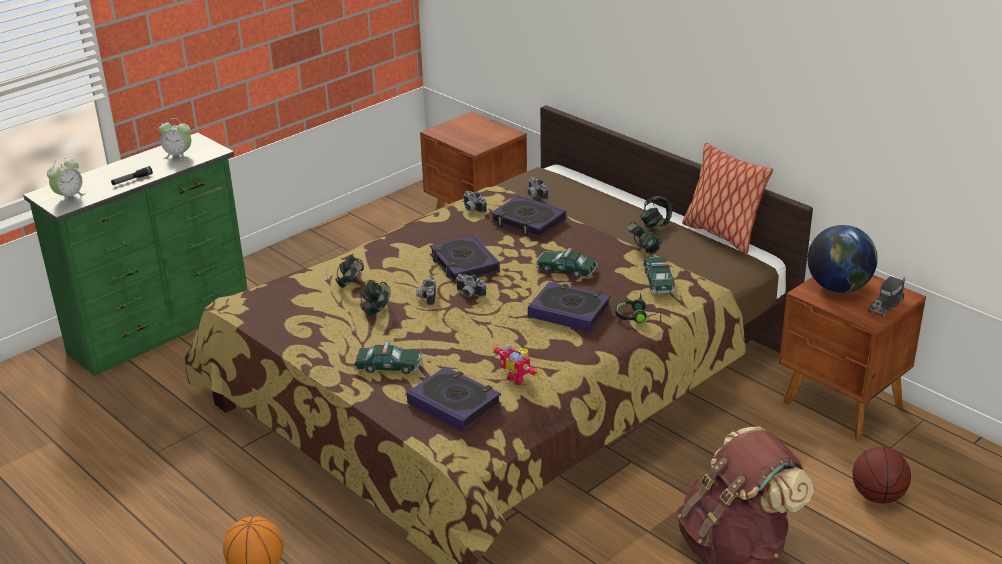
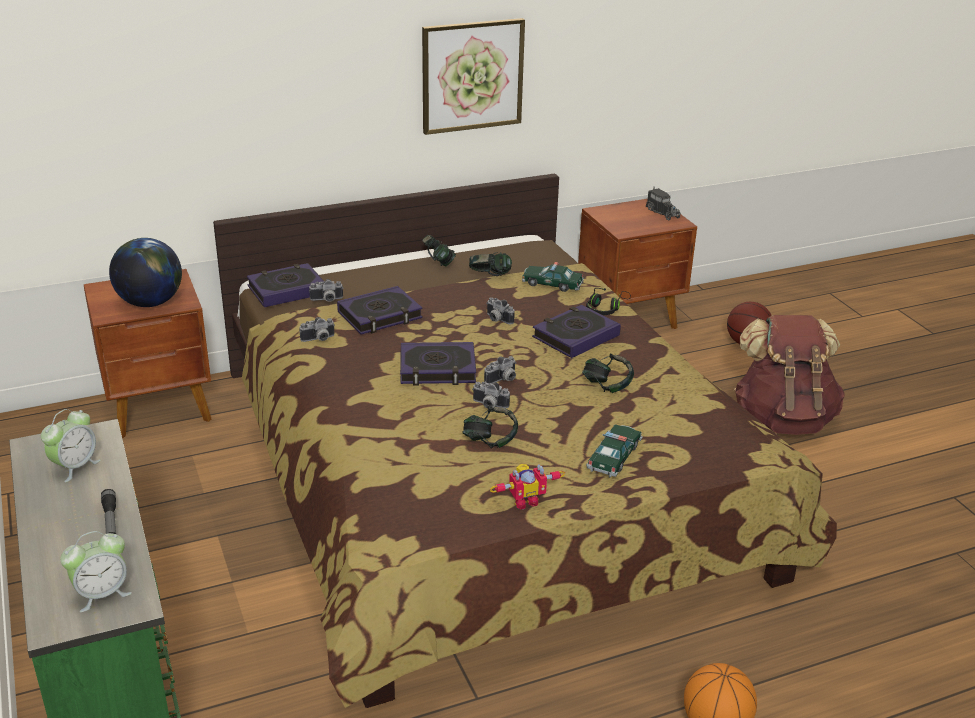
camera: 70 degrees left, 0 degrees up
(69, 197) = (102, 594): alarm clock -> alarm clock turned 90 degrees clockwise
(351, 283) = (418, 448): headphones -> headphones (606, 386)
(454, 404) = (703, 432): book -> book (286, 290)
(518, 378) = (675, 389): toy robot -> toy robot (525, 501)
(566, 270) = (497, 319): toy car -> camera
(721, 234) = (481, 242): pillow -> none
(747, 70) = (472, 75): none -> picture
(838, 287) = (624, 219): globe -> globe (150, 302)

